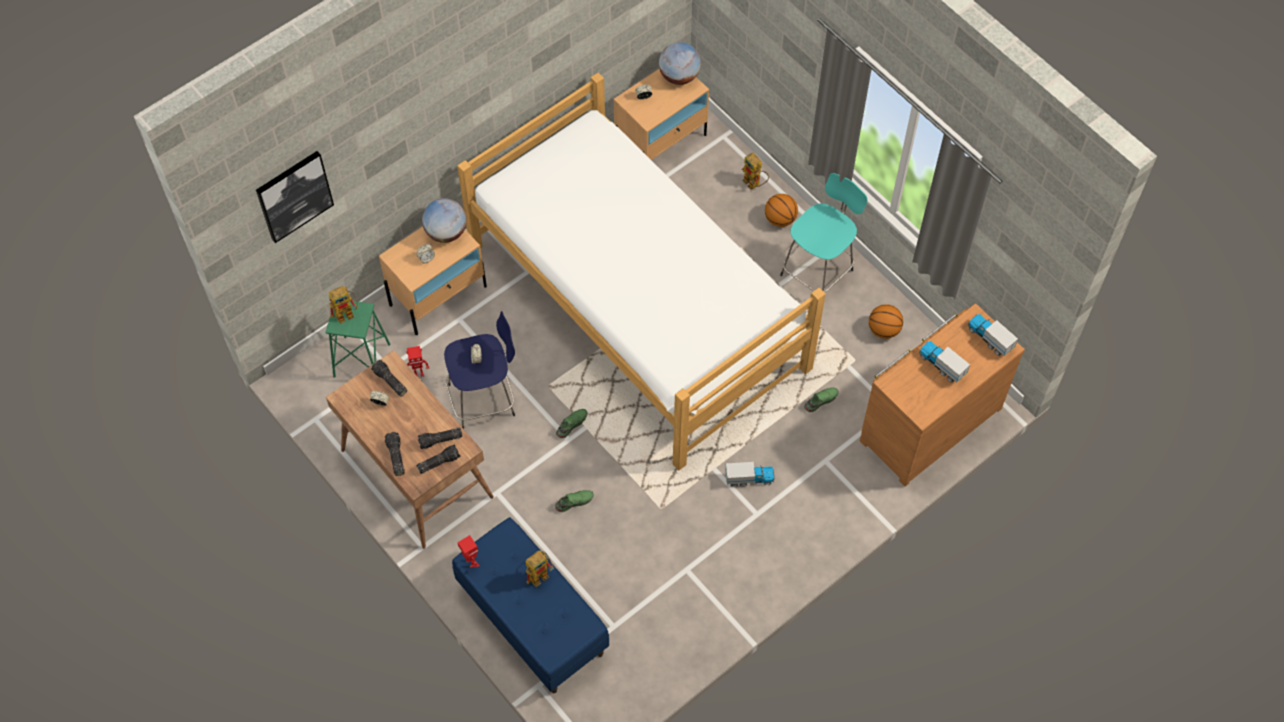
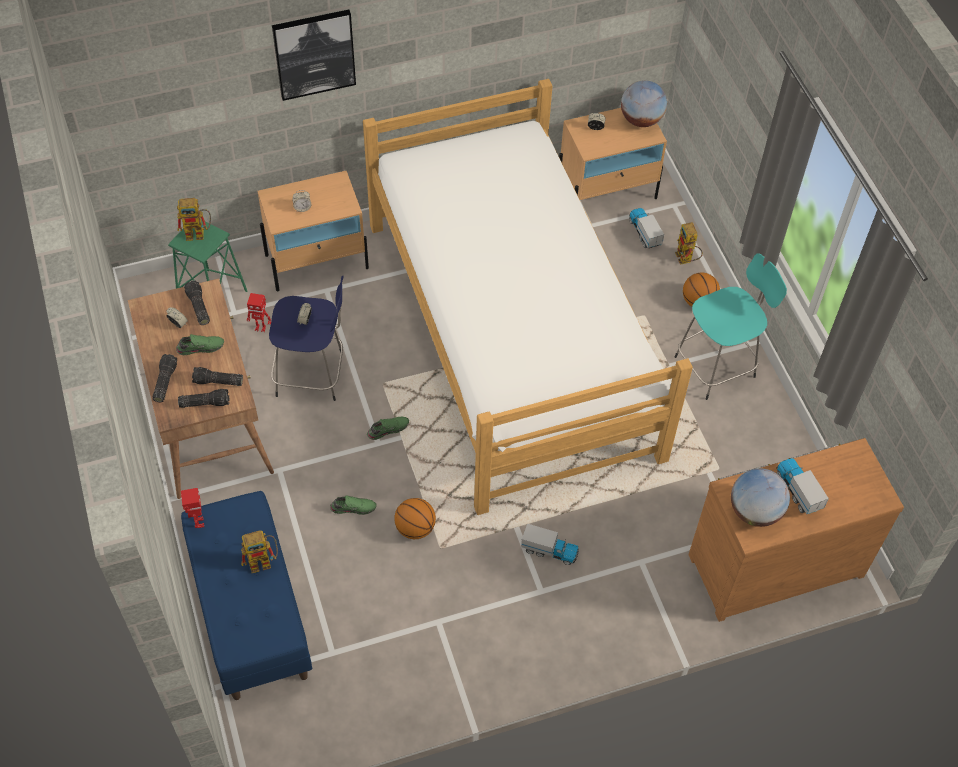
camera: 20 degrees right, 5 degrees down
(294, 195) = (157, 72): picture -> picture (314, 53)
(446, 232) = (334, 190): globe -> globe (755, 511)
(820, 400) = (663, 497): green shoe -> green shoe (200, 347)
(884, 330) = (764, 448): basketball -> basketball (415, 528)
(989, 338) = (866, 481): toy truck -> toy truck (644, 233)

